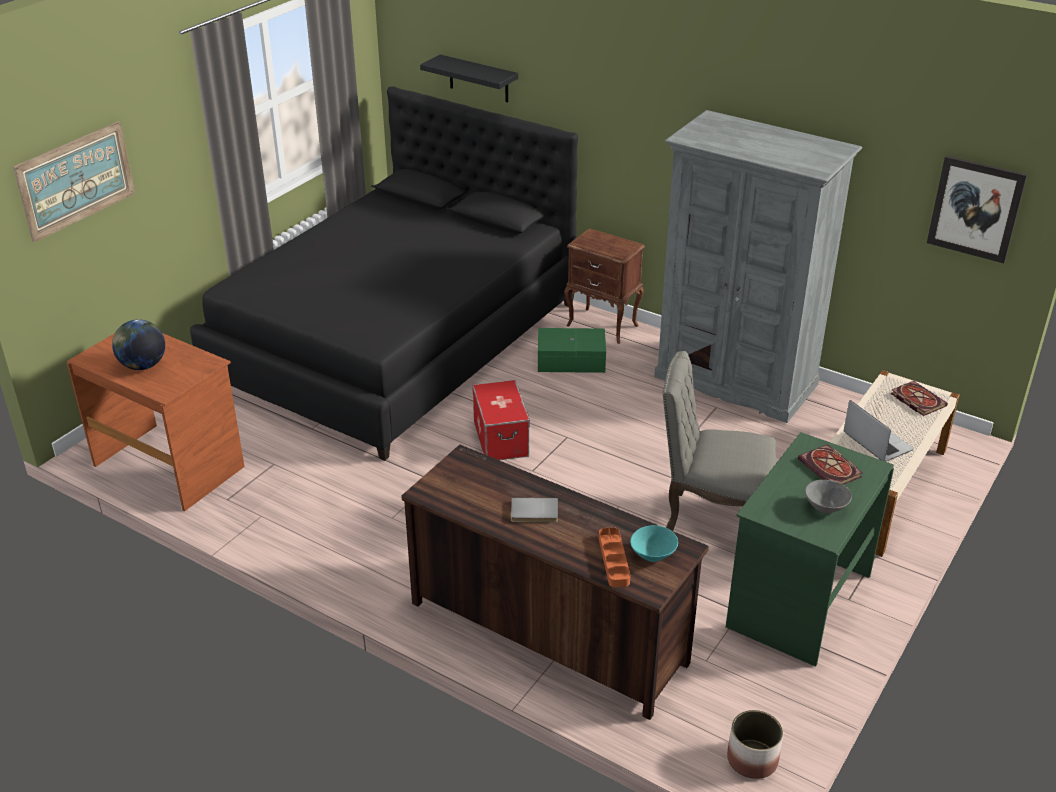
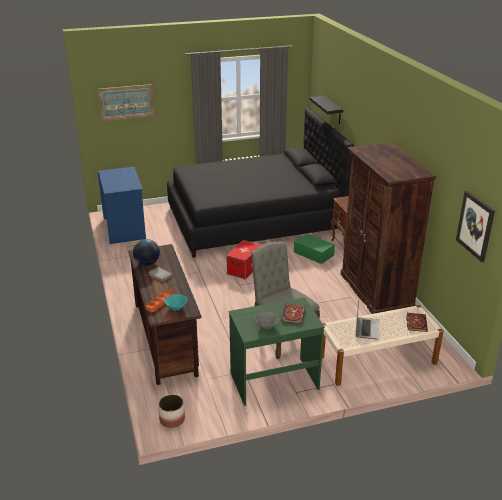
camera: 40 degrees right, 5 degrees down
(143, 365) = (115, 180): globe -> globe (147, 263)
(170, 465) = (125, 228): brown desk -> blue desk
(735, 380) = (375, 291): grey wardrobe -> brown wardrobe

